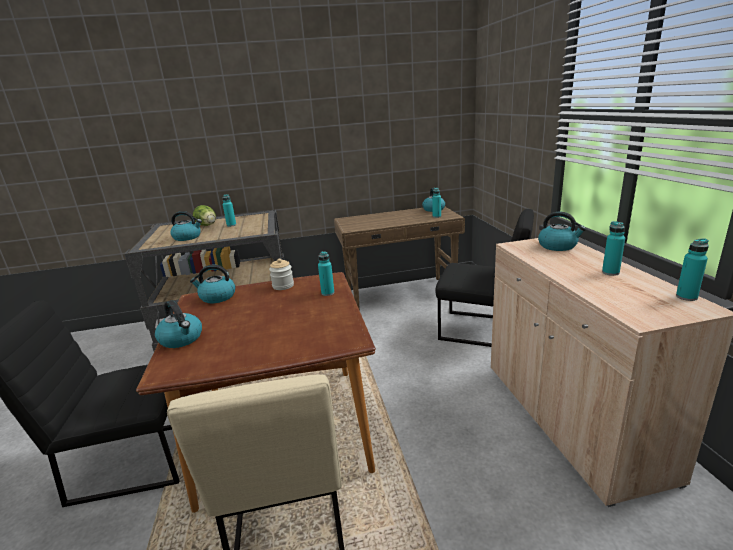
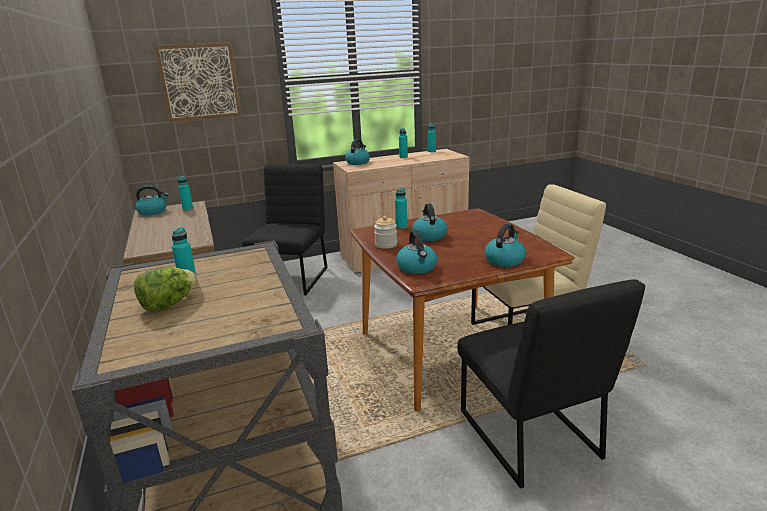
camera: 100 degrees left, 0 degrees up
(188, 237) = (244, 302): kettle -> kettle (429, 236)
(511, 105) = (199, 81): none -> picture

